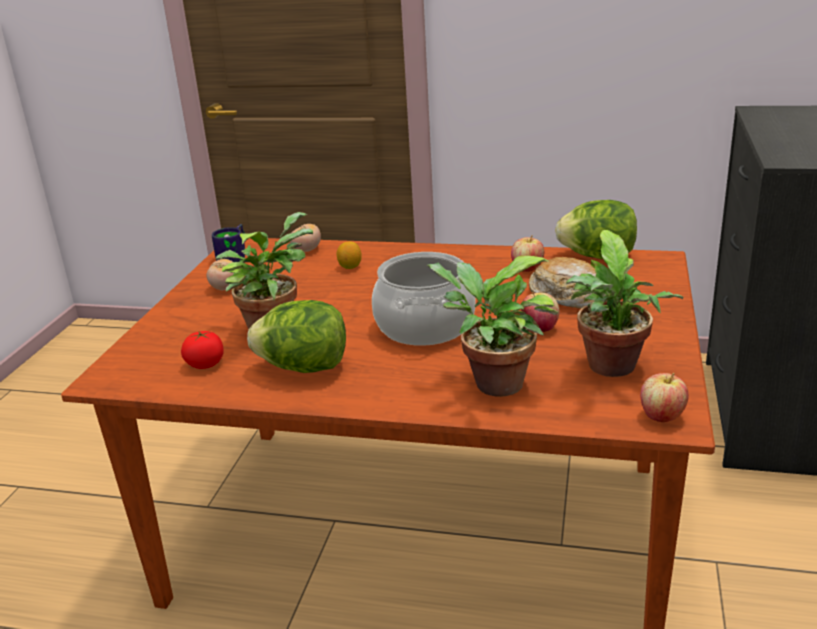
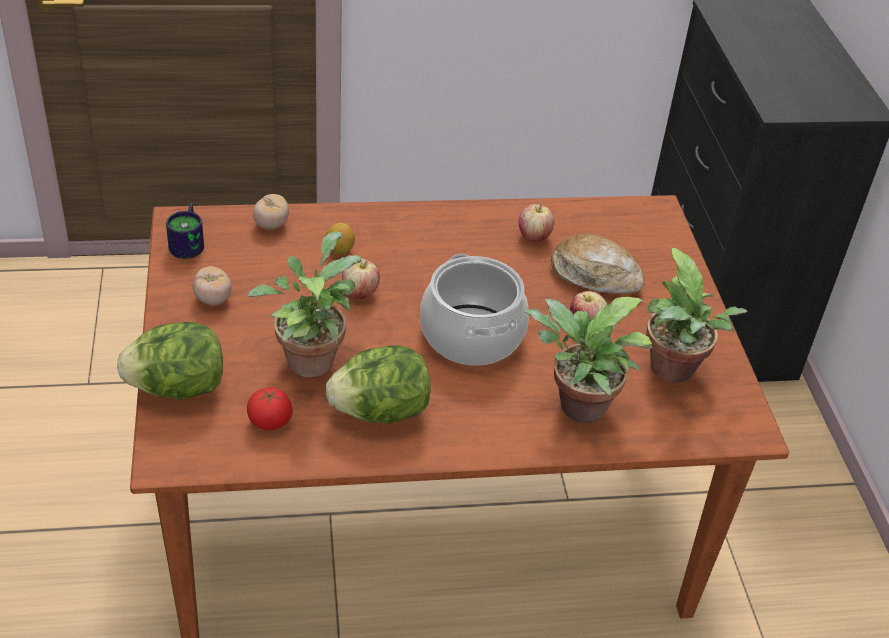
camera: 25 degrees left, 15 degrees up
(598, 256) = (596, 210): lettuce -> lettuce (178, 388)
(662, 416) = (738, 426): apple -> apple (360, 293)

